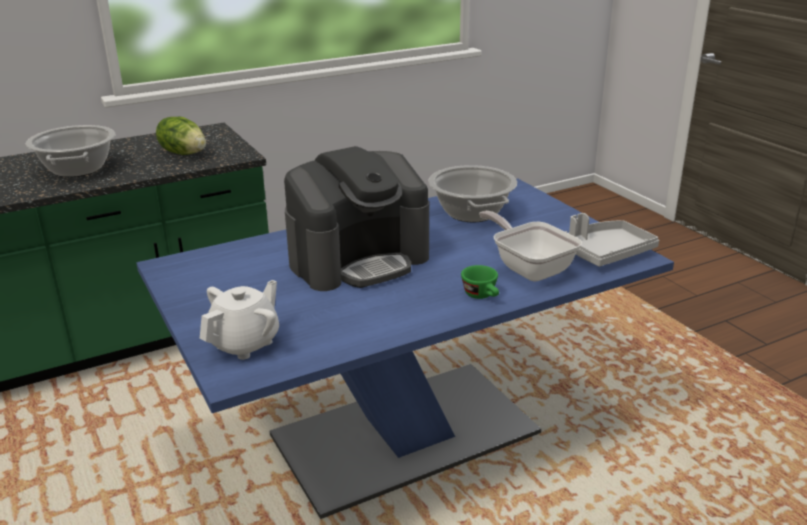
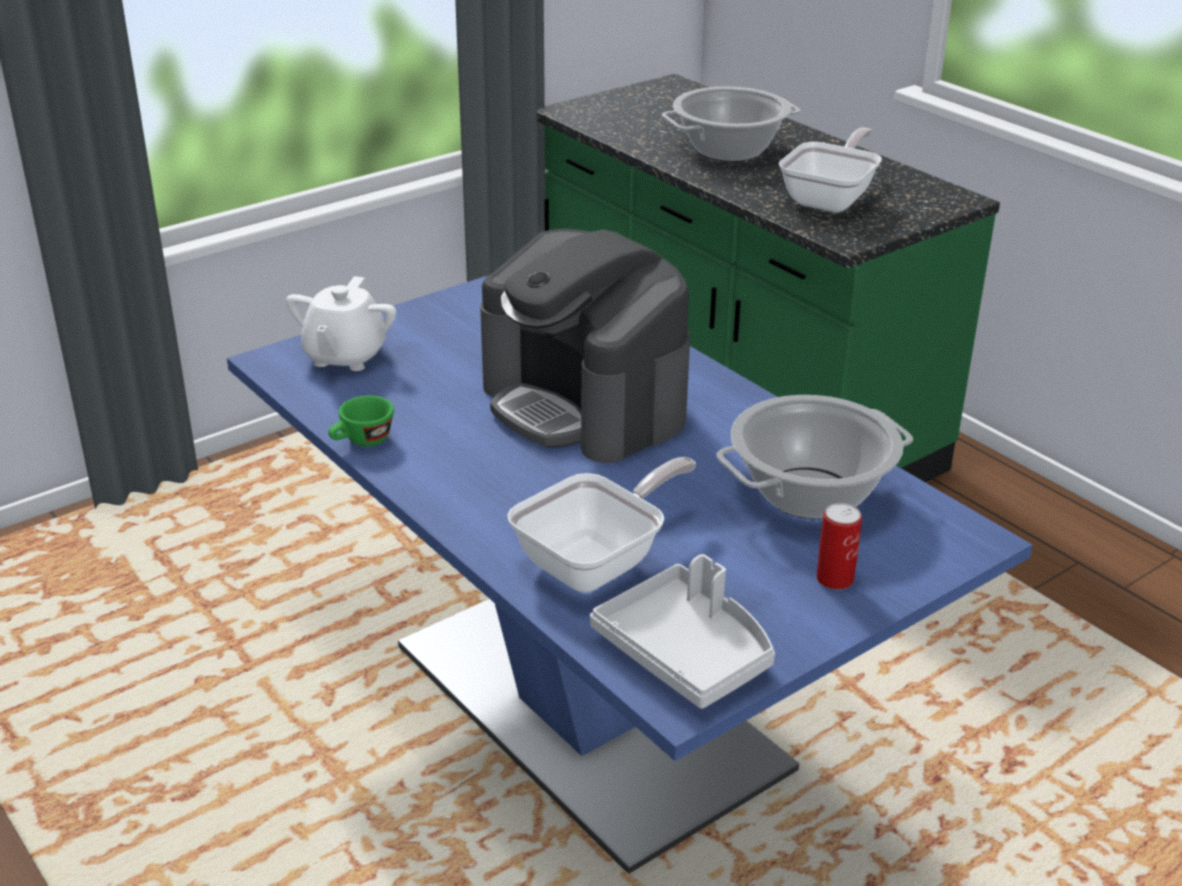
camera: 80 degrees right, 5 degrees up
(184, 153) = (831, 198): lettuce -> frying pan
(245, 343) = (345, 357): white teapot -> white teapot turned 75 degrees clockwise
(482, 296) = (488, 518): green cup -> green cup (362, 442)
(544, 216) = (835, 579): none -> can

